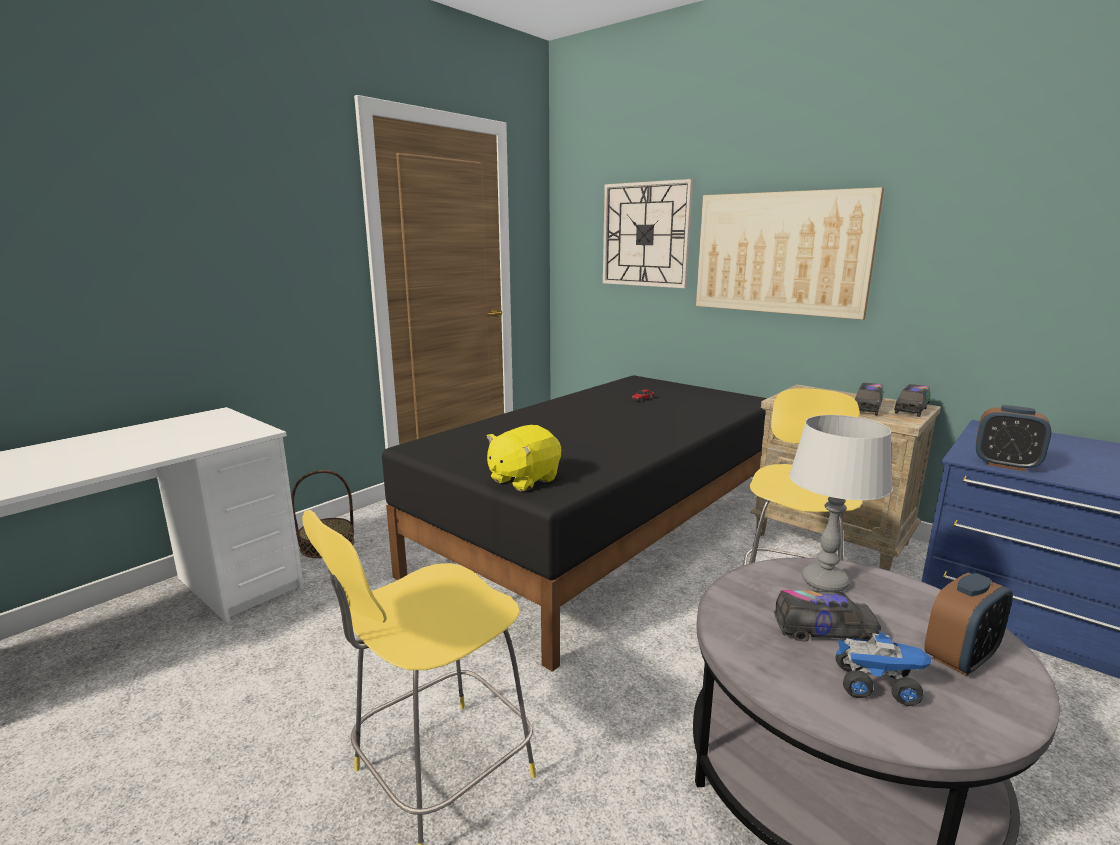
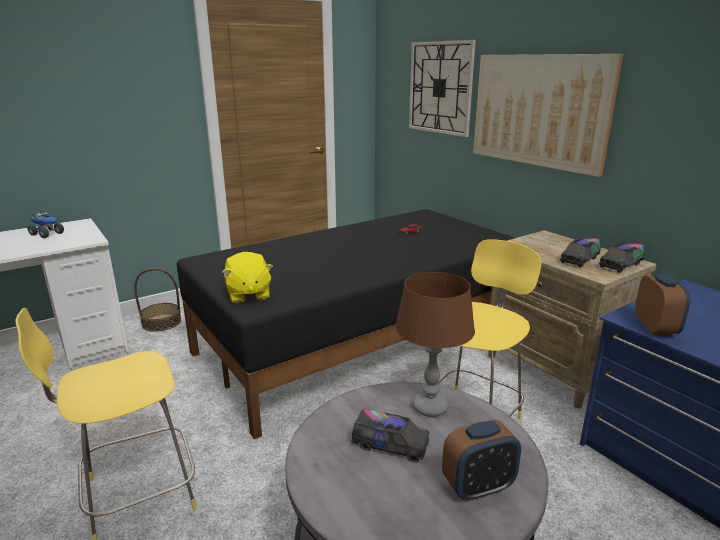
camera: 15 degrees right, 5 degrees up
(523, 479) = (248, 294): yellow plush toy -> yellow plush toy turned 75 degrees counterclockwise
(825, 582) = (430, 407): grey table lamp -> brown table lamp
(876, 685) = (388, 494): toy truck -> toy truck (47, 234)
(1005, 465) = (655, 328): alarm clock -> alarm clock turned 135 degrees counterclockwise

